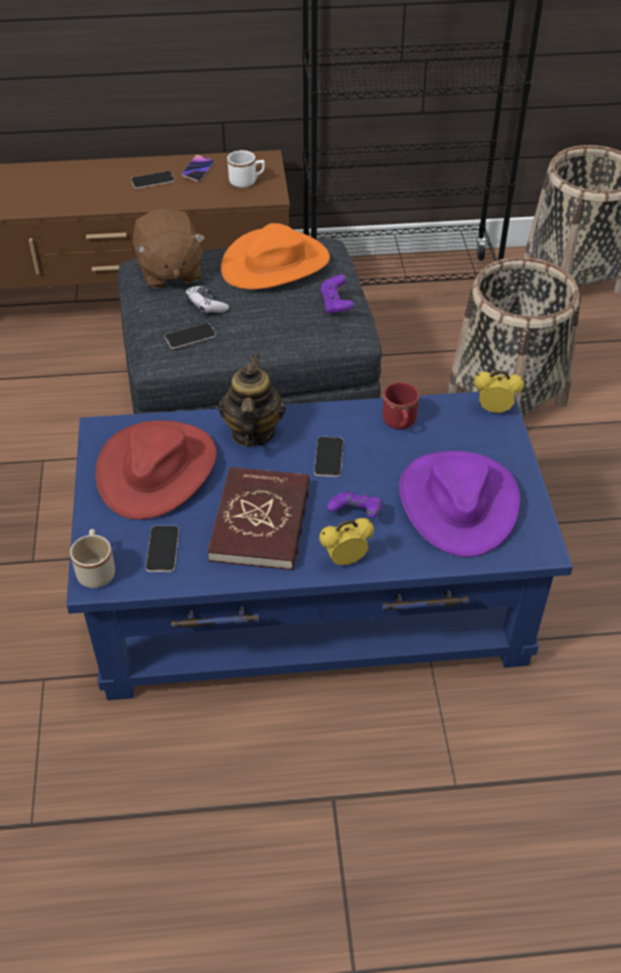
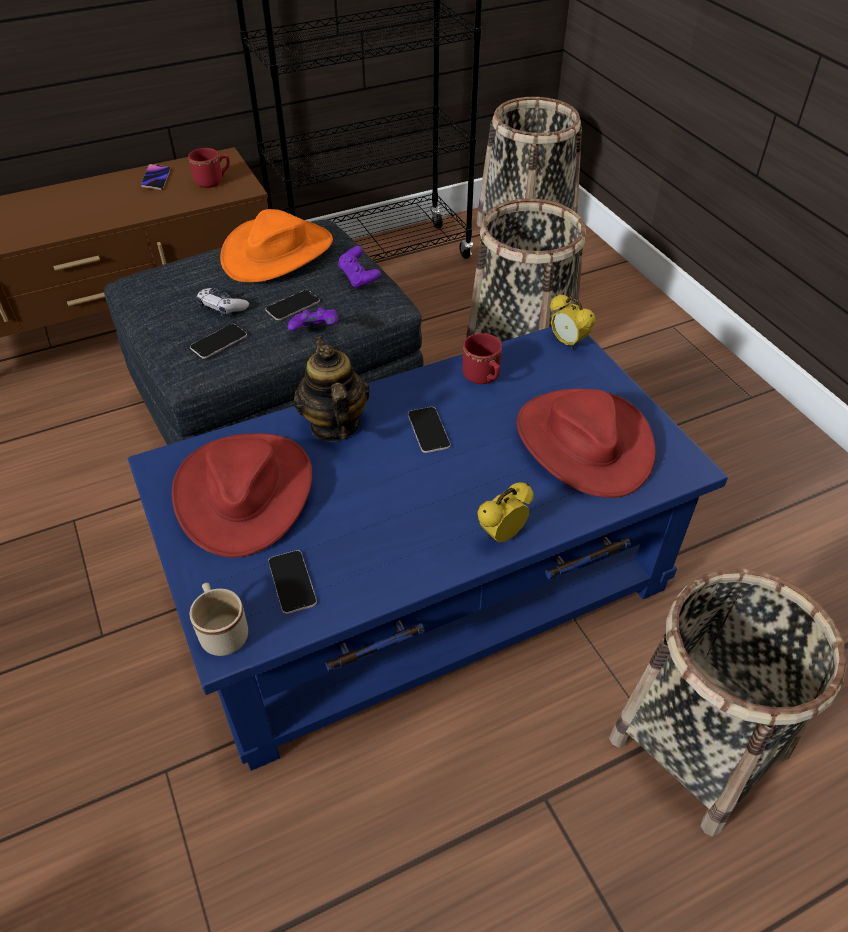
camera: 20 degrees left, 0 degrees up
(152, 180) = (111, 197): phone -> phone (292, 306)
(169, 271) = (166, 282): brown plush toy -> none
(247, 182) = (213, 181): white mug -> red mug
(261, 522) = (390, 519): red book -> none
(356, 515) = (488, 483): purple game controller -> purple game controller (316, 331)
(457, 502) = (583, 442): purple hat -> red hat
(489, 803) = (699, 746): none -> basket
(494, 410) = (567, 343): alarm clock -> alarm clock turned 120 degrees counterclockwise

